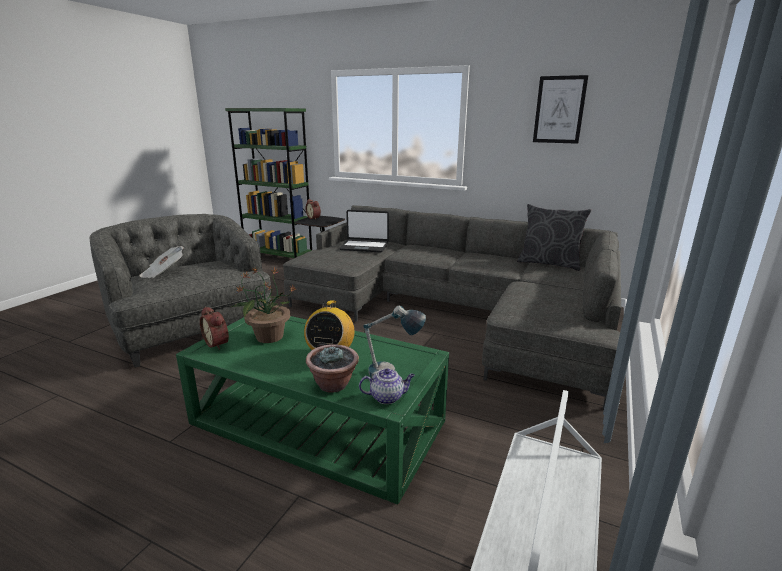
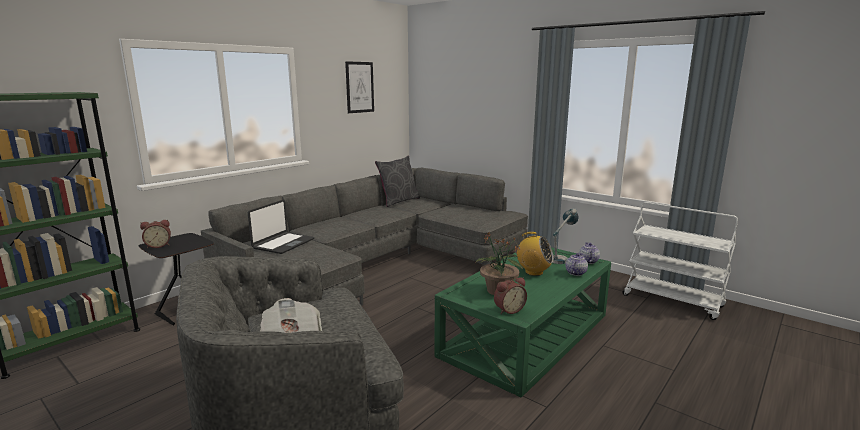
camera: 75 degrees left, 5 degrees down
(333, 385) = (575, 272): potted plant -> teapot

